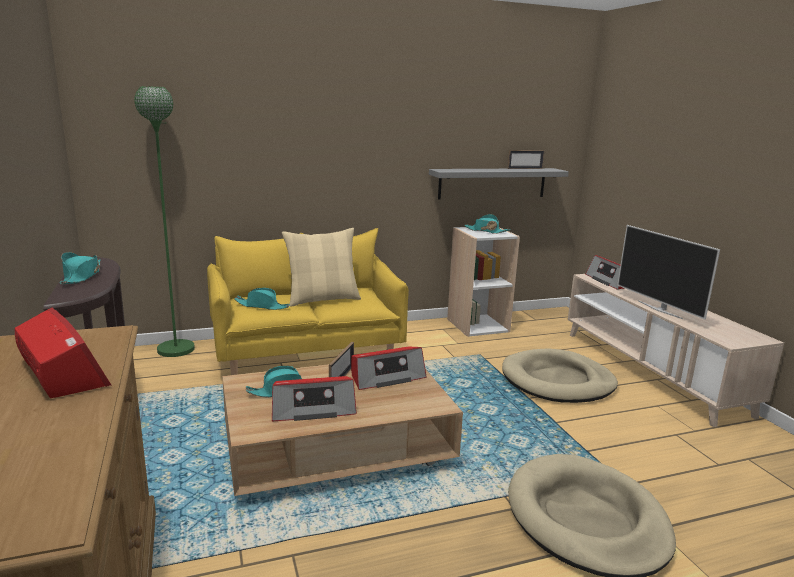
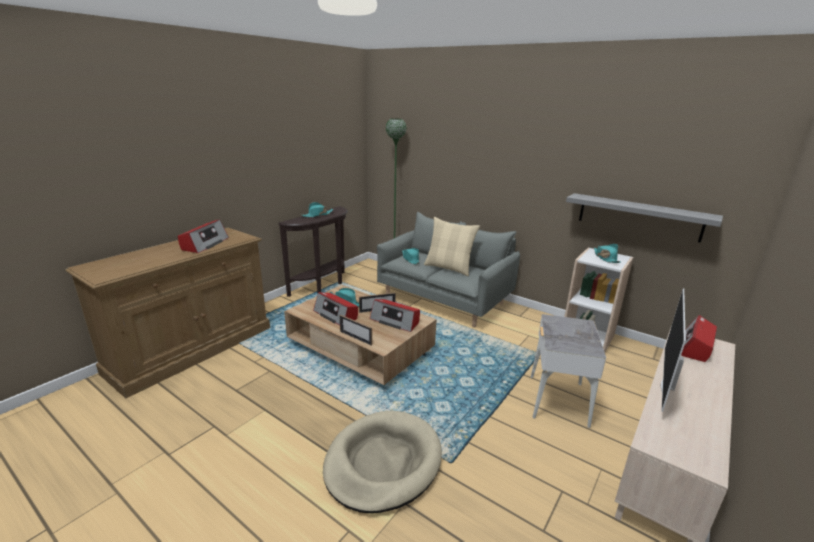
camera: 55 degrees right, 5 degrees up
(306, 352) = (443, 299): yellow sofa -> grey sofa
(525, 168) = (676, 209): picture frame -> picture frame (355, 338)
(557, 381) = (557, 400): beige dog bed -> side table

